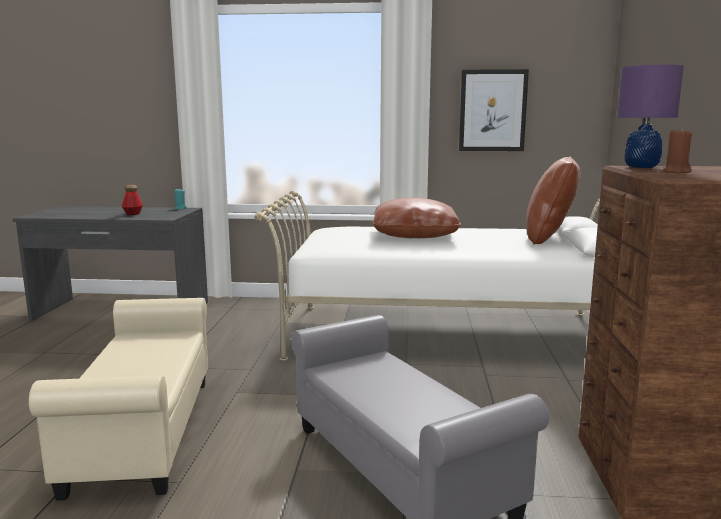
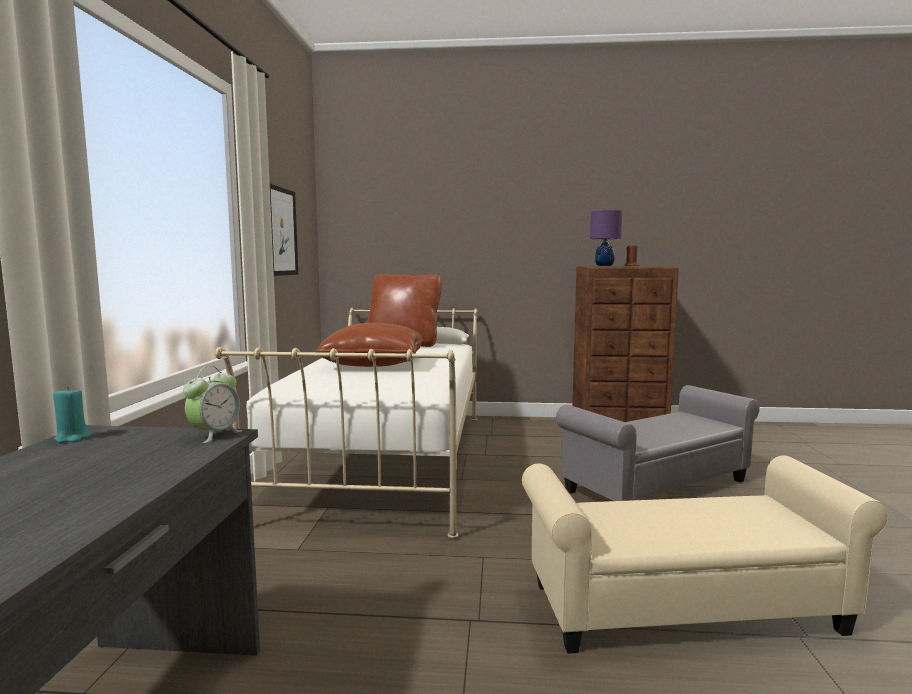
camera: 90 degrees left, 5 degrees down
(133, 214) = (106, 470): bottle -> none
(168, 217) = (215, 435): none -> alarm clock

